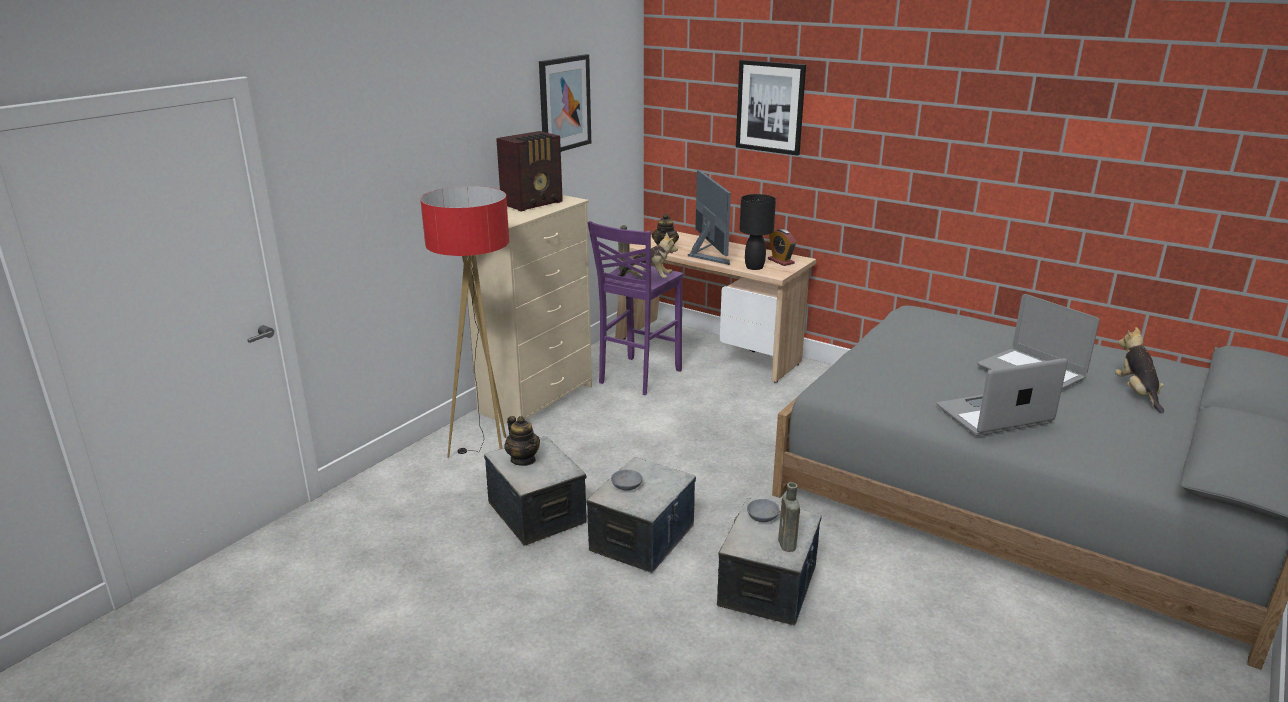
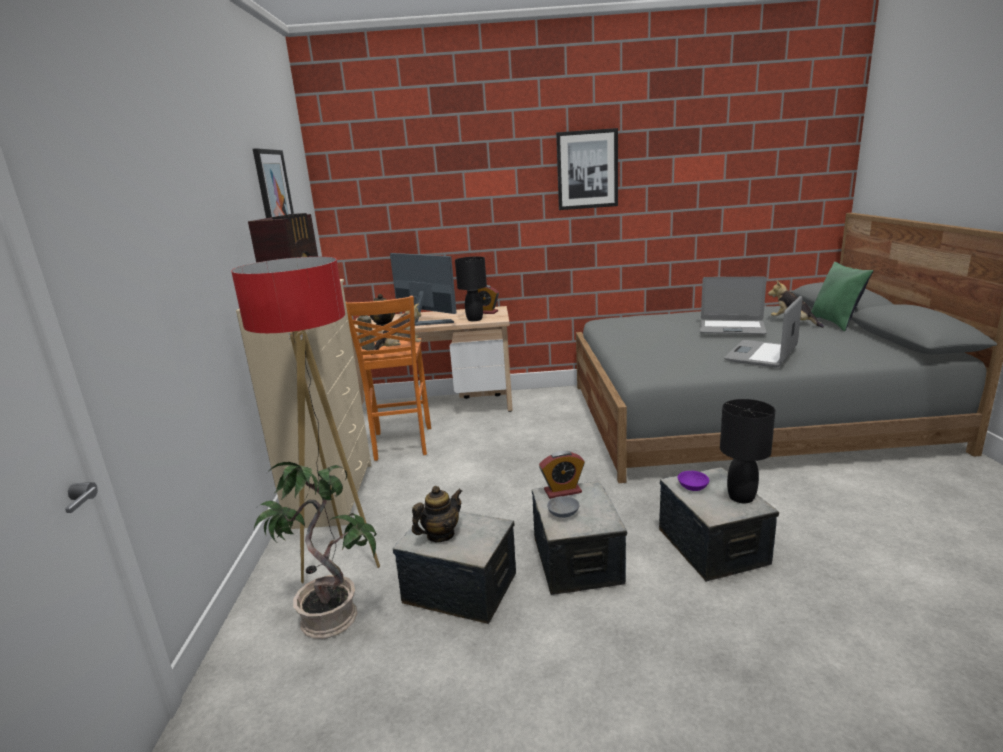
camera: 35 degrees left, 5 degrees down
(440, 489) = (332, 617): none -> potted plant
(523, 460) = (440, 535): teapot -> teapot turned 60 degrees counterclockwise
(637, 377) = (401, 444): purple stool -> orange stool
(652, 469) = (562, 491): none -> alarm clock
(761, 516) = (691, 486): grey bowl -> purple bowl
(770, 107) = (443, 188): picture -> picture (587, 169)
(787, 545) = (740, 497): brown bottle -> black table lamp
(1195, 414) = (836, 323): none -> green pillow

